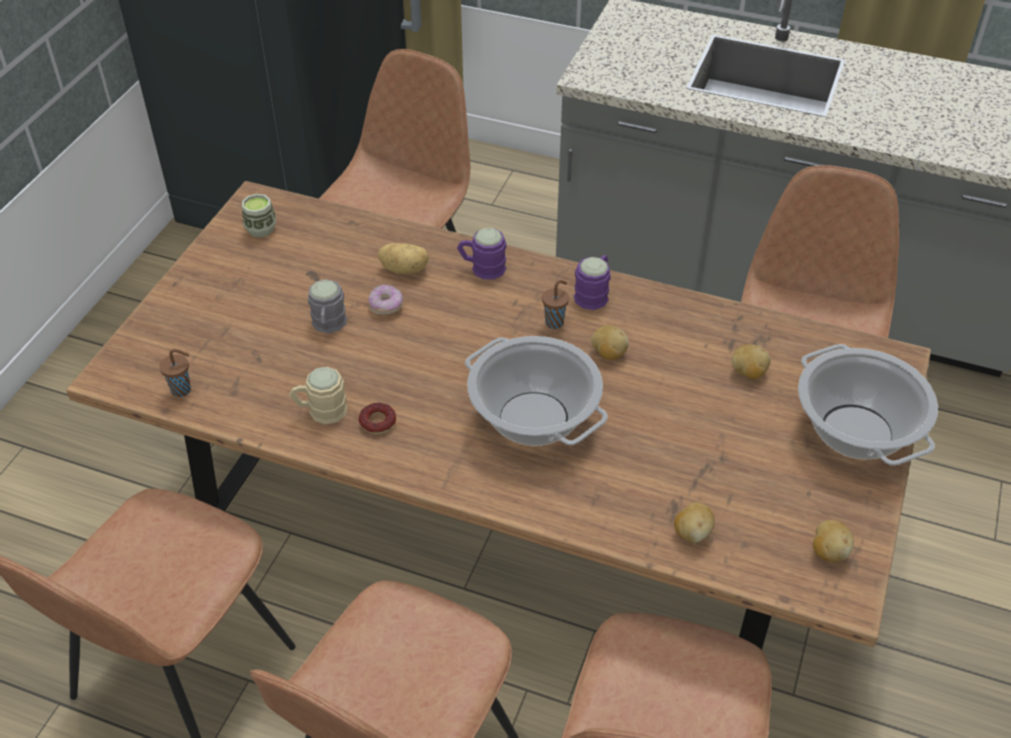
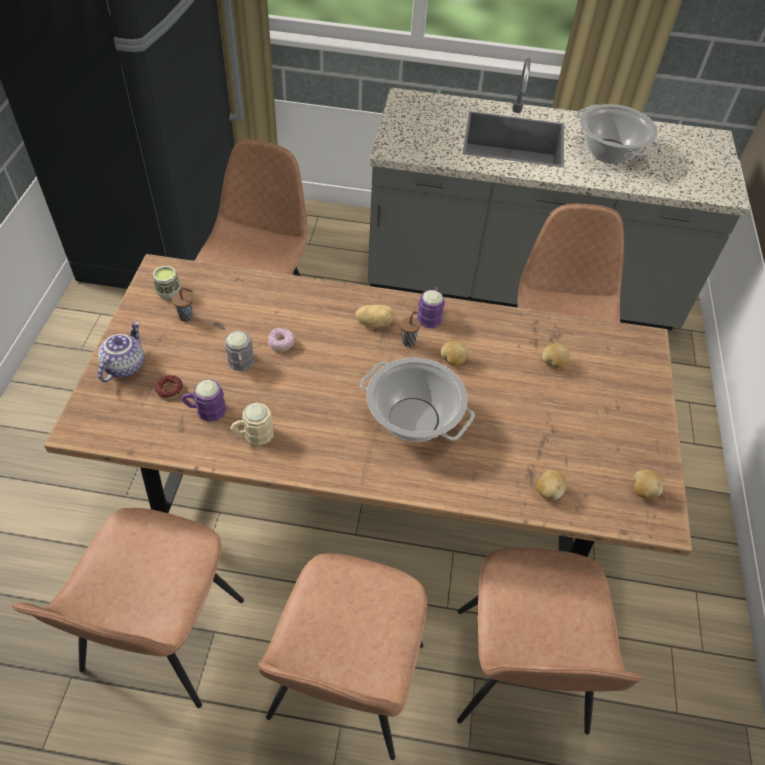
camera: 15 degrees left, 5 degrees up
(182, 390) = (140, 433): brown cup -> brown cup (187, 317)
(184, 310) = (124, 366): none -> teapot
(377, 422) = (299, 438): donut -> donut (169, 389)
(405, 269) = (287, 312): potato -> potato (374, 323)
(482, 268) = (344, 305): purple mug -> purple mug (205, 410)
(855, 431) = (635, 397): cooking pot -> cooking pot (609, 151)

